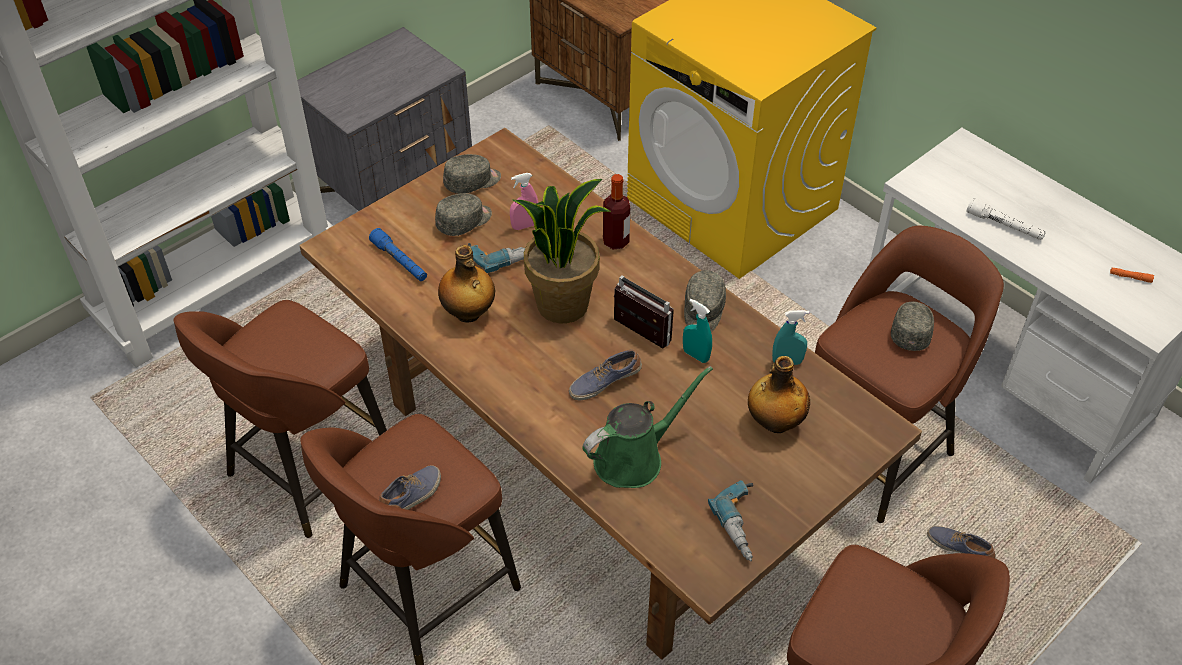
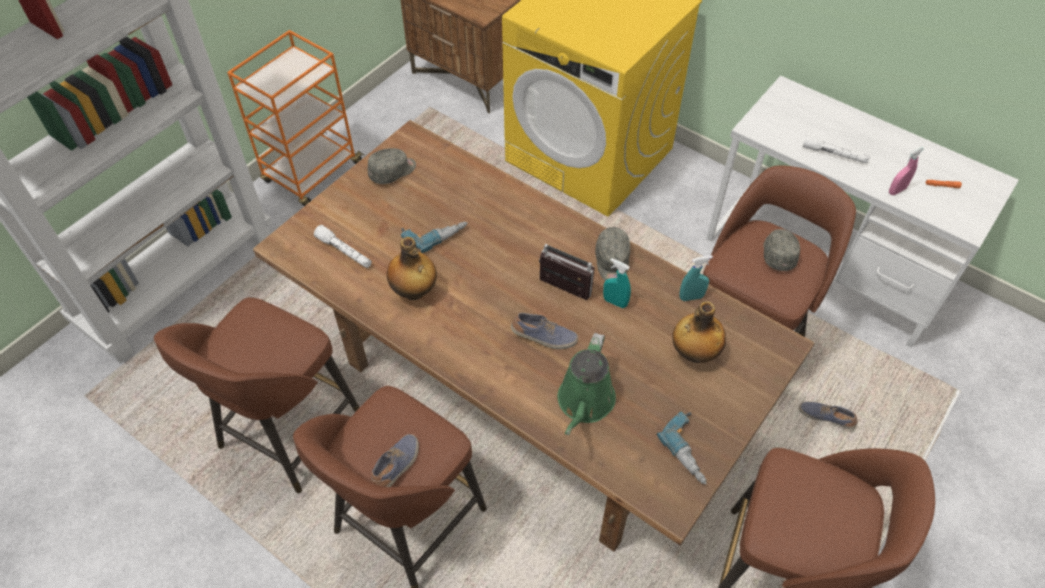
camera: 10 degrees left, 5 degrees up
(393, 185) = (312, 173): grey nightstand -> orange cart
(400, 261) = (344, 252): blue flashlight -> white flashlight
(464, 222) = (393, 208): grey cap -> none
(525, 226) = (445, 205): pink spray bottle -> pink spray bottle (897, 190)
(563, 303) = (493, 271): potted plant -> none
(604, 382) = (544, 337): shoe -> shoe turned 135 degrees counterclockwise
(616, 241) = (525, 209): bottle -> none
(634, 458) = (584, 403): green watering can -> green watering can turned 150 degrees clockwise

